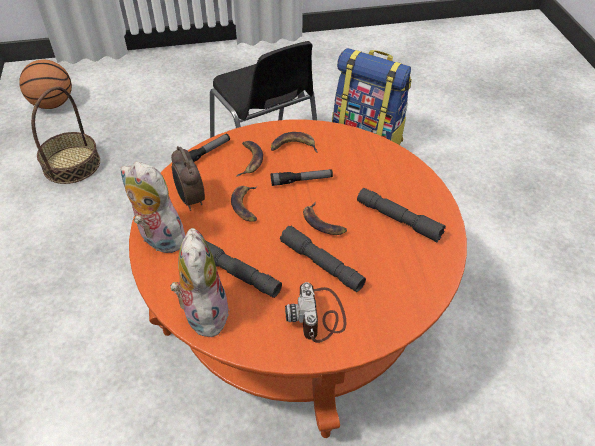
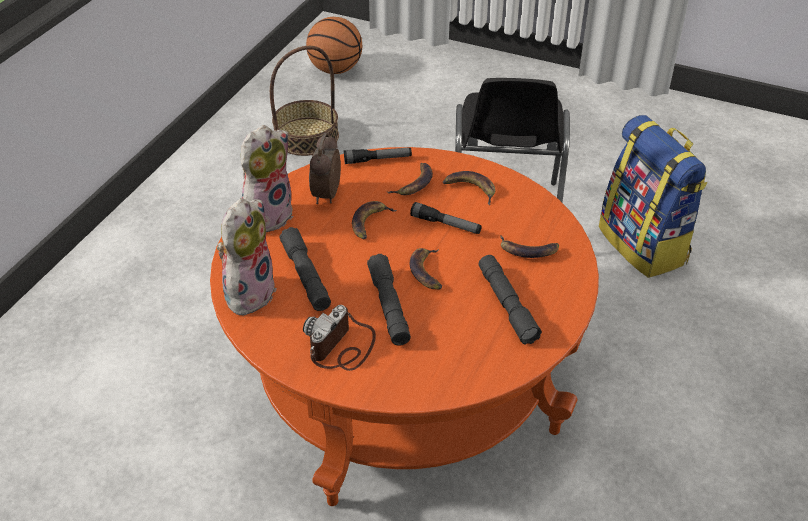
camera: 35 degrees right, 5 degrees down
(158, 239) = (268, 215): plush toy -> plush toy turned 60 degrees clockwise
(373, 173) = (528, 250): none -> banana

